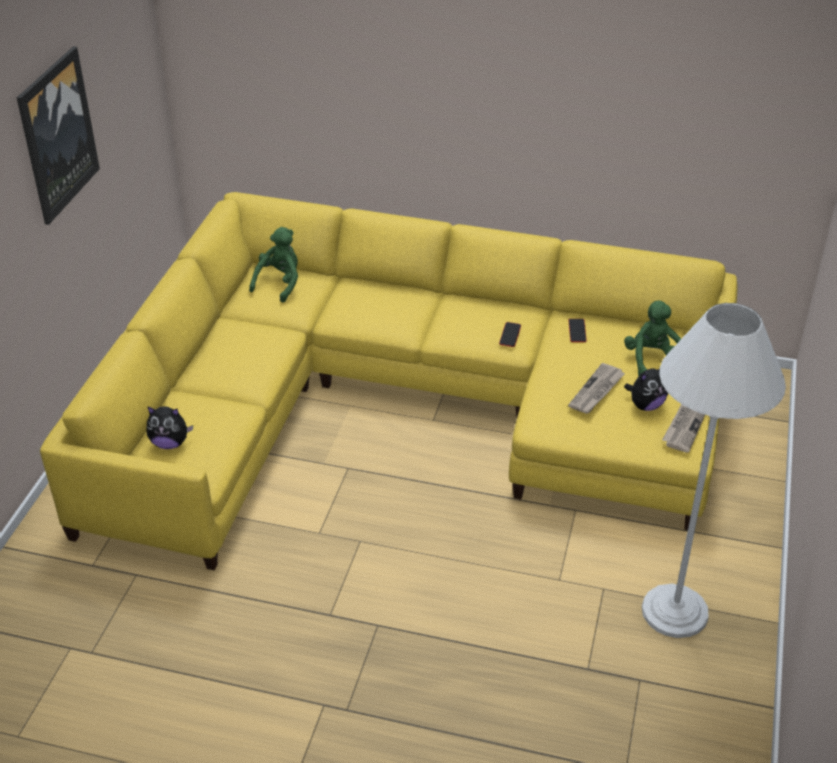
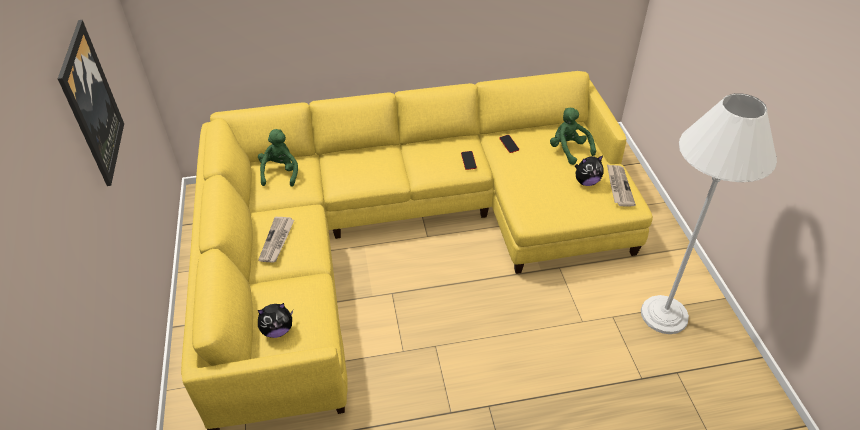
camera: 25 degrees left, 5 degrees up
(596, 391) = (551, 182): newspaper -> newspaper (277, 241)
(645, 405) = (586, 182): plush toy -> plush toy turned 45 degrees clockwise

